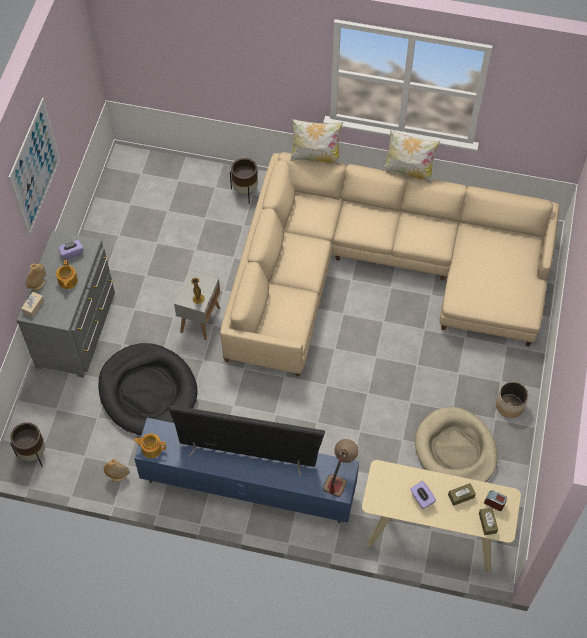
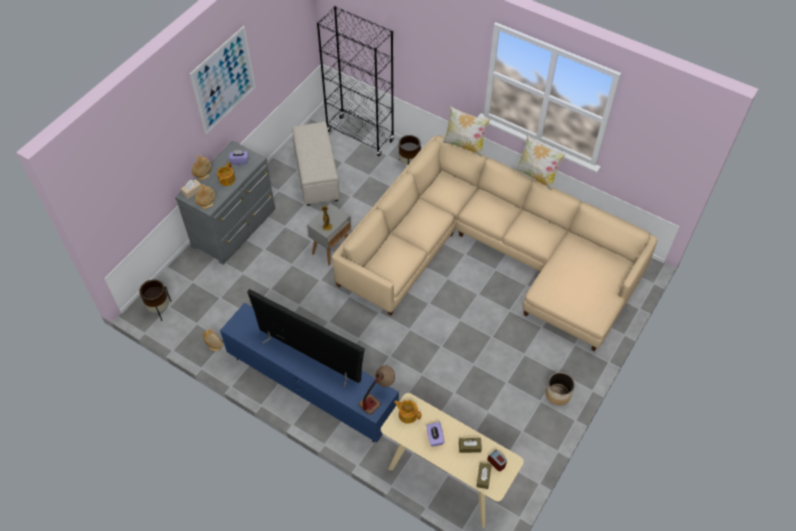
camera: 20 degrees right, 5 degrees down
(59, 318) = (207, 205): none -> beige vase
(144, 235) = (317, 175): none -> beige ottoman
(148, 391) = (267, 290): black dog bed -> none
(151, 448) = (236, 327): teapot -> teapot (407, 414)
(174, 172) = (360, 136): none -> black bookcase
(455, 450) = (496, 416): beige dog bed -> none

